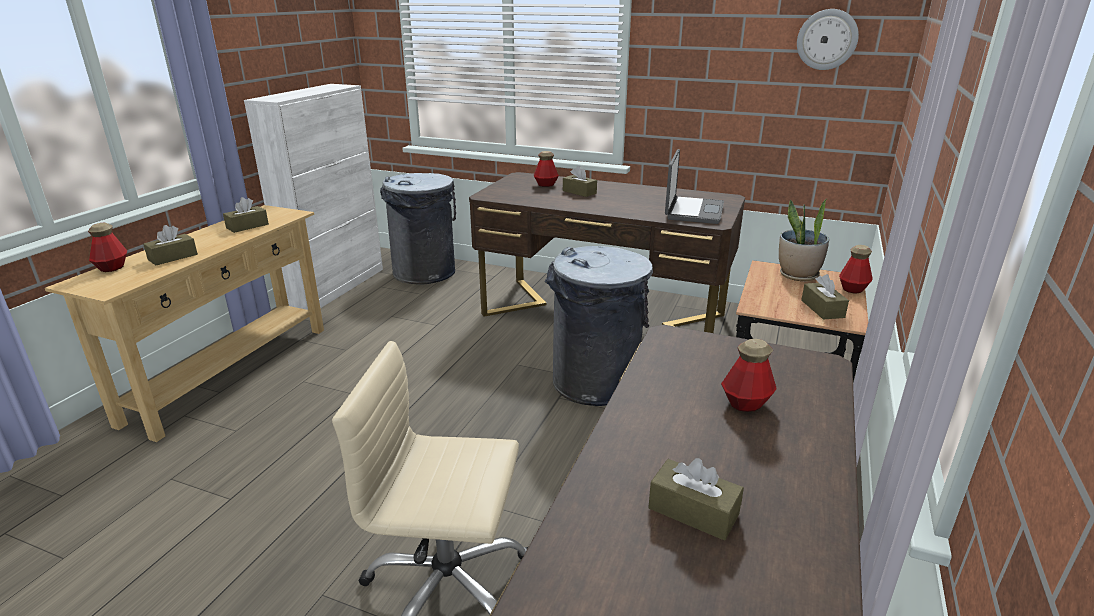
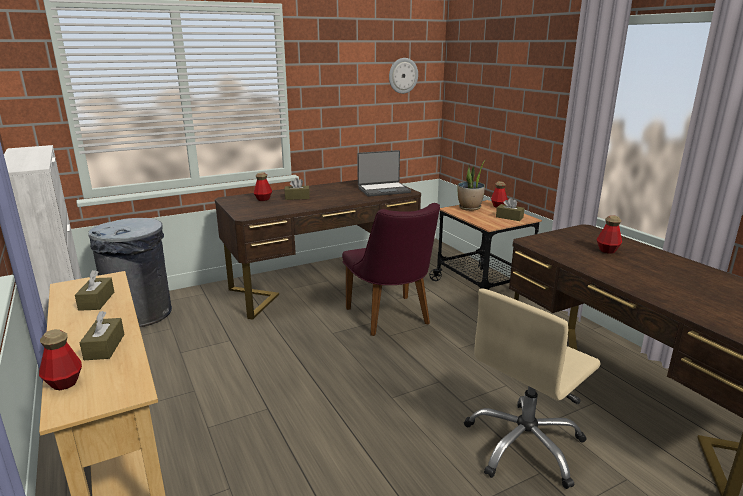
camera: 50 degrees left, 5 degrees down
(595, 383) = (391, 319): grey trash can -> purple chair
(693, 211) = (383, 190): laptop -> laptop turned 105 degrees clockwise
(693, 511) = (683, 285): brown tissue box -> none

